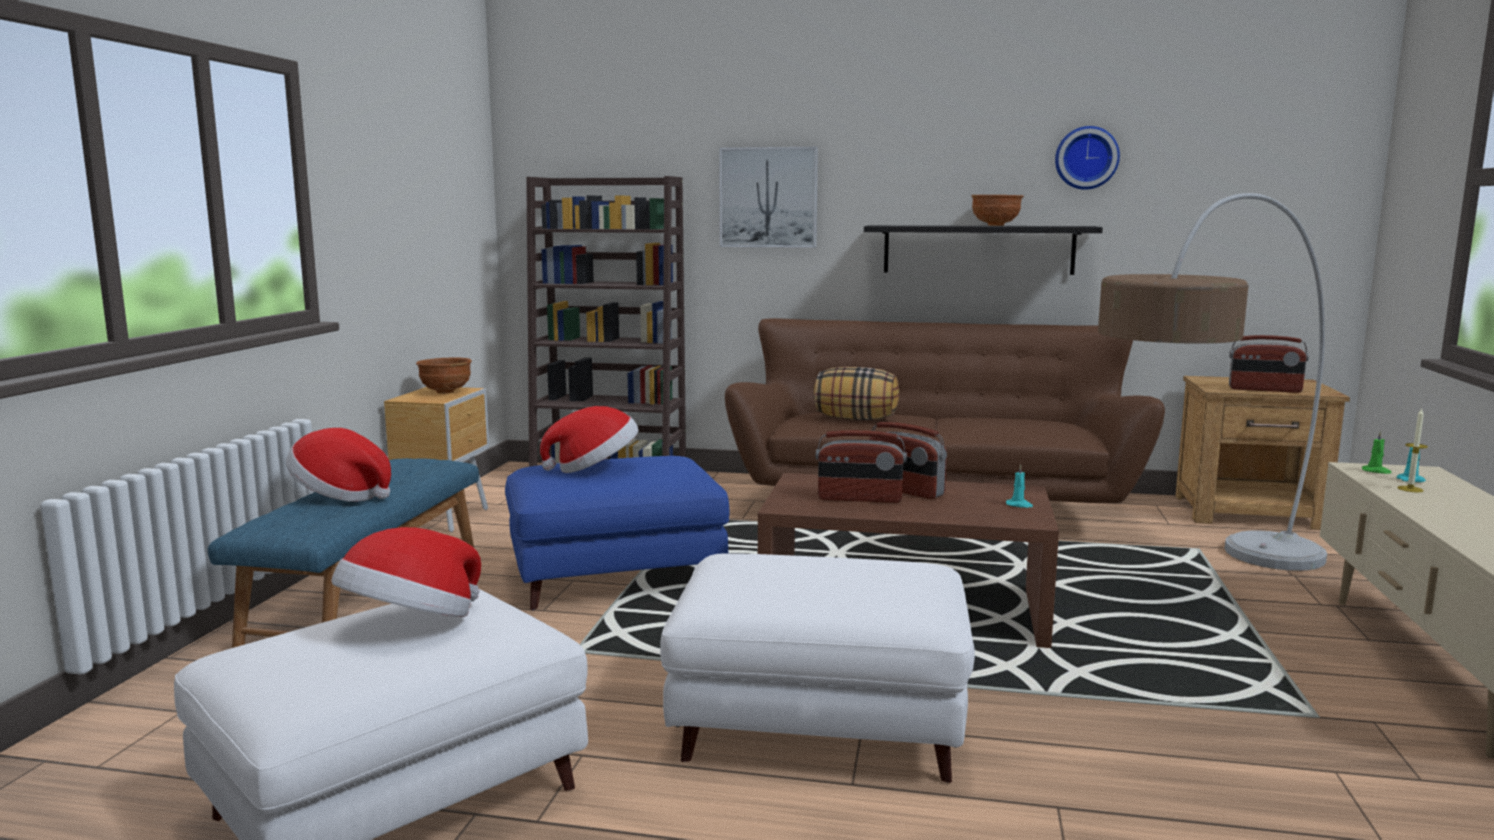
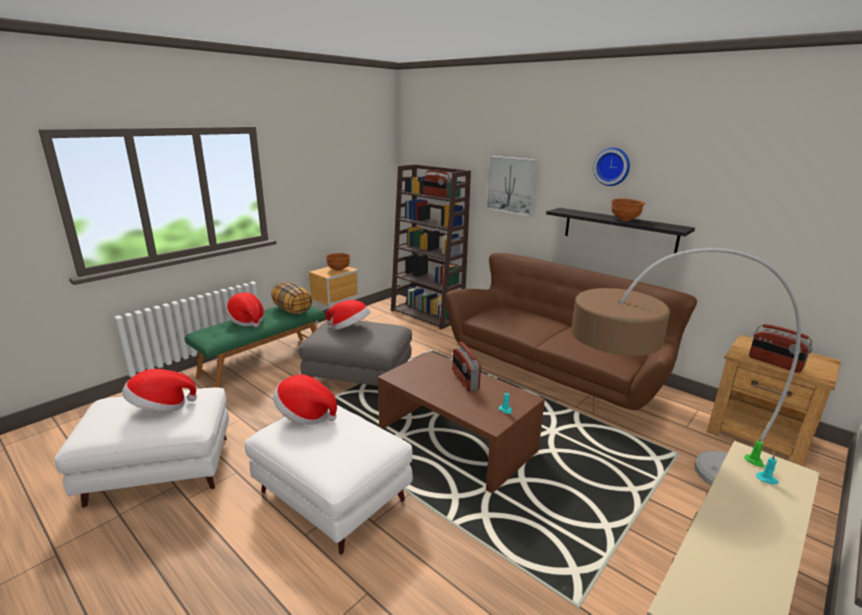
camera: 30 degrees right, 10 degrees up
(367, 600) = (263, 362): blue bench -> green bench
(615, 578) = (358, 378): blue ottoman -> grey ottoman
(739, 568) = (305, 415): none -> hat
(856, 419) = (518, 319): pillow -> pillow (293, 310)
(859, 499) = (434, 380): radio -> radio (436, 195)
(1086, 158) = (695, 182): wall clock -> wall clock (612, 166)
(1410, 489) = (748, 488): candle -> none

